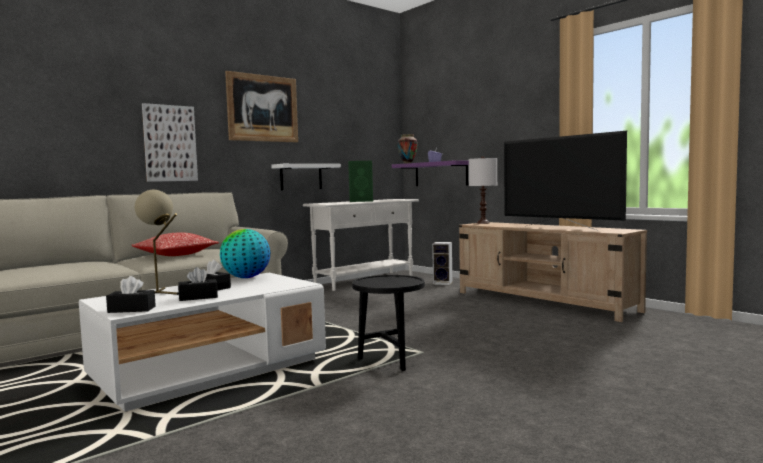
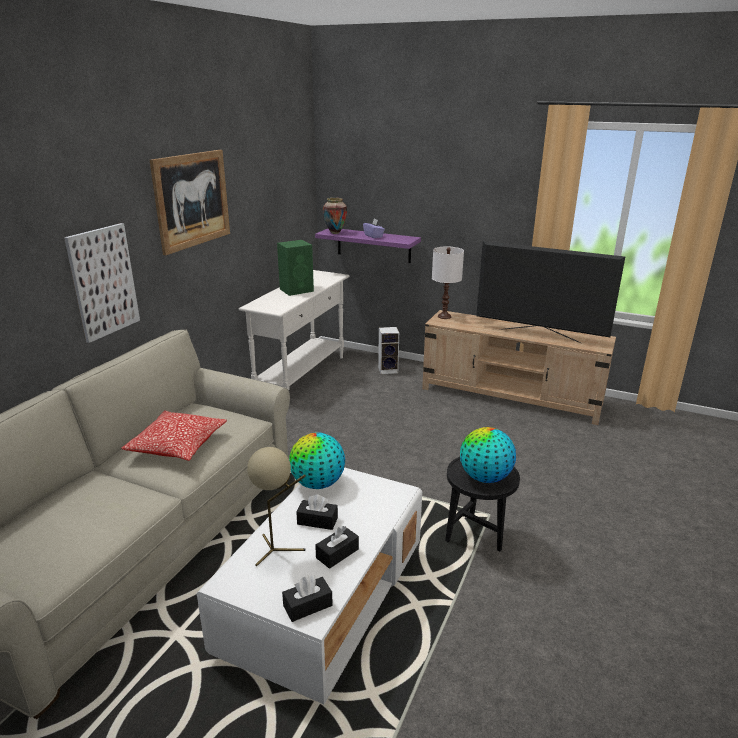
camera: 25 degrees left, 20 degrees up
(301, 177) = (234, 275): white shelf -> none
(386, 283) = (485, 477): none -> globe

